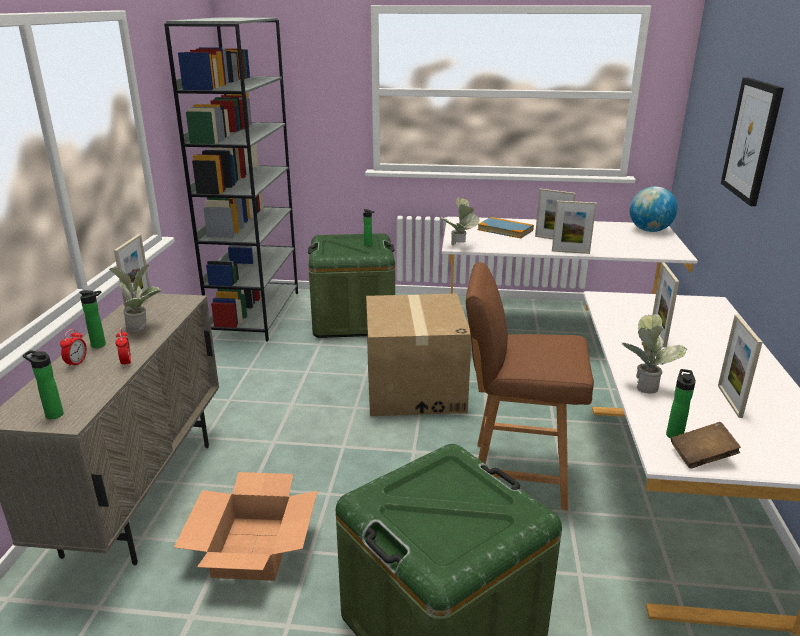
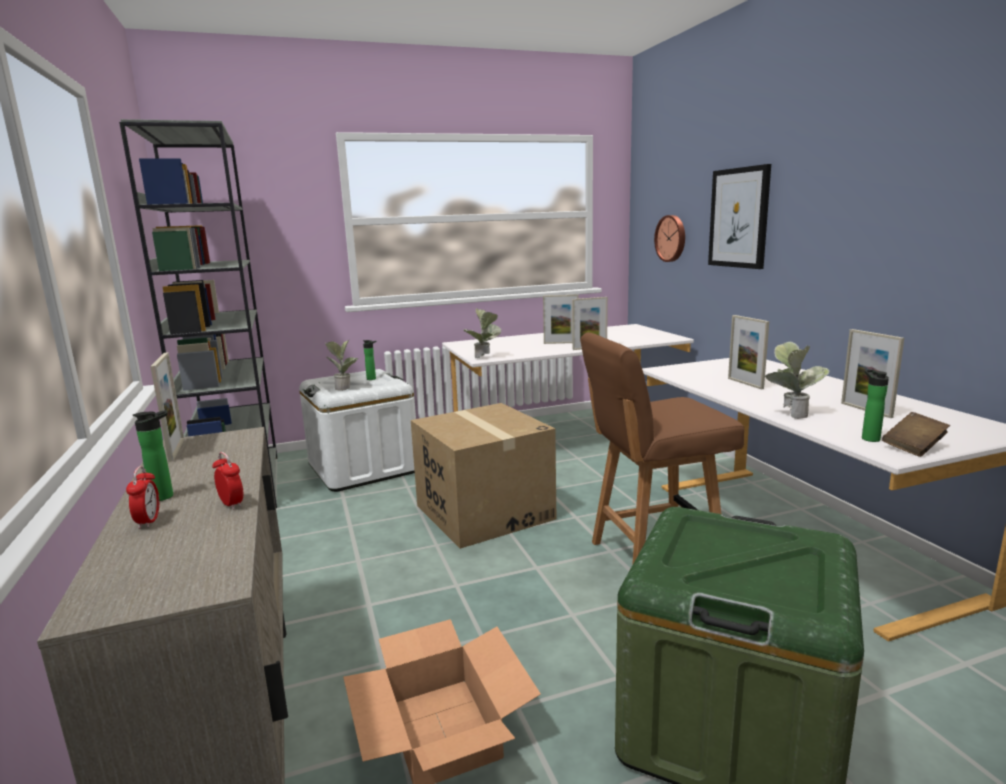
camera: 25 degrees left, 10 degrees down
(52, 414) = (176, 585): bottle -> none
(142, 326) = (208, 467): potted plant -> potted plant (345, 387)
(353, 320) = (363, 468): green storage box -> white storage box
(505, 230) = (511, 343): book -> none
(649, 230) = (630, 329): globe -> none
(706, 140) = (671, 238): none -> wall clock

